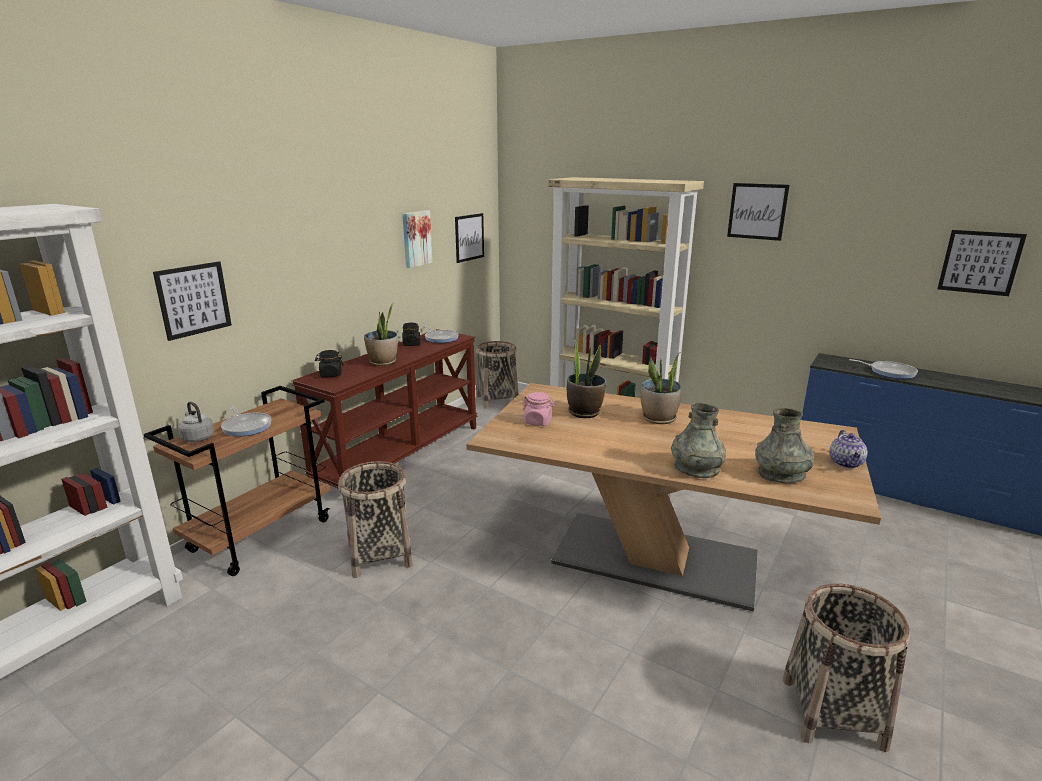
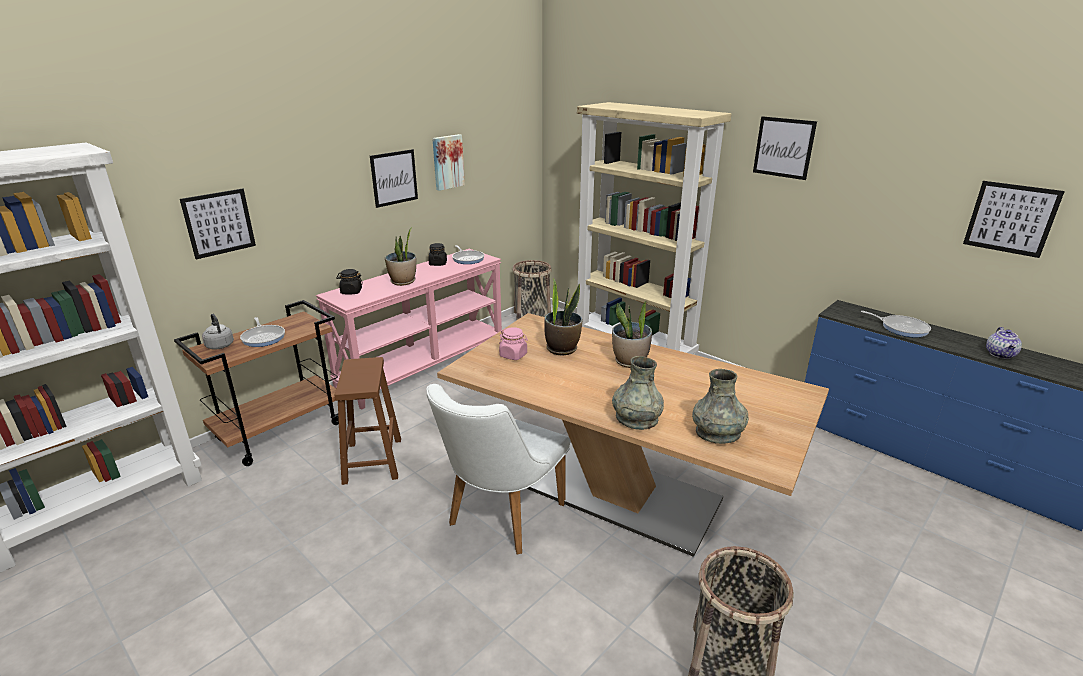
camera: 10 degrees right, 5 degrees up
(380, 555) = (373, 461): basket -> brown stool
(400, 454) = (423, 366): brown console table -> pink console table
(469, 237) = (507, 159): picture -> picture (394, 178)
(541, 599) = (499, 519): none -> white chair
(846, 463) = (792, 427): teapot -> teapot (1000, 354)

